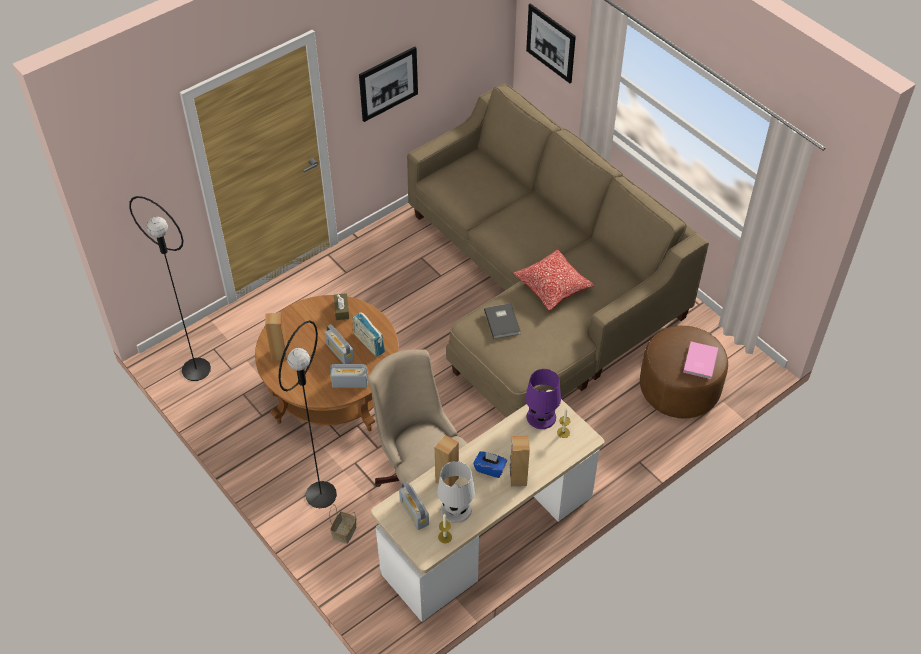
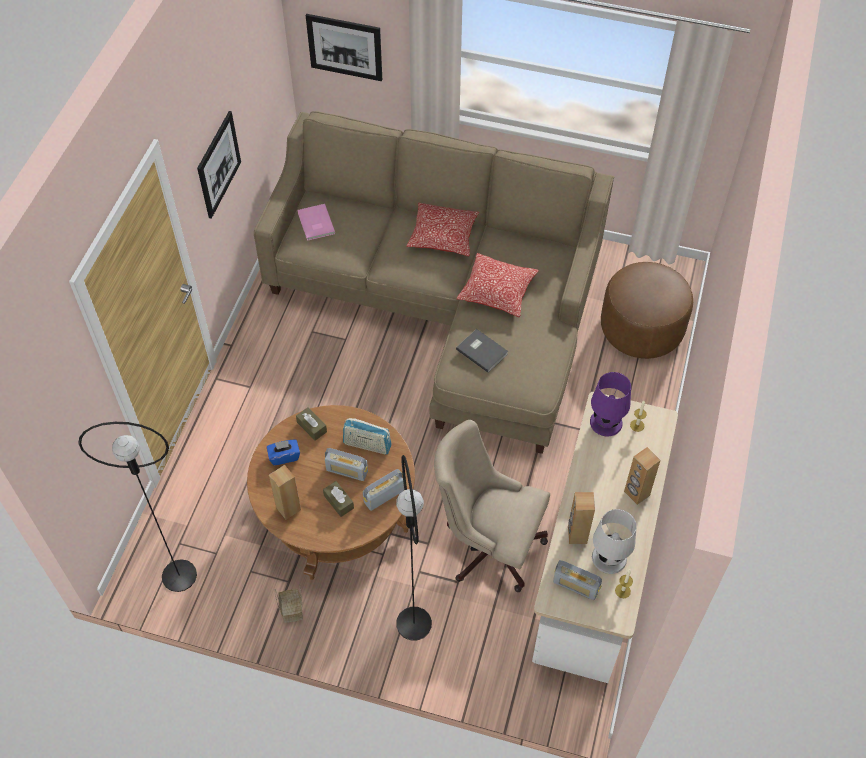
camera: 35 degrees left, 5 degrees up
(316, 369) = (338, 502): none -> brown tissue box
(344, 533) = (467, 646): basket -> basket (292, 610)
(490, 469) = (605, 499): blue tissue box -> blue tissue box (284, 456)
(549, 227) = (443, 236): none -> pillow
(699, 361) = (666, 292): pink book -> pink book (315, 224)

